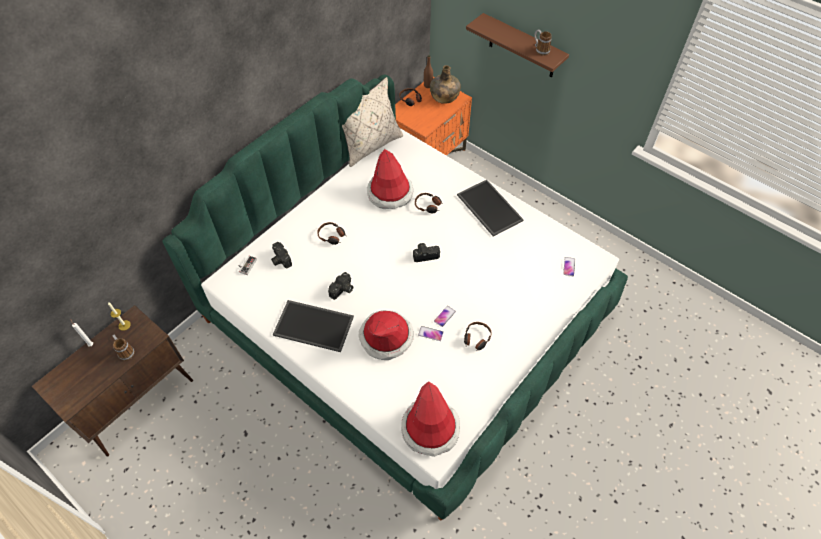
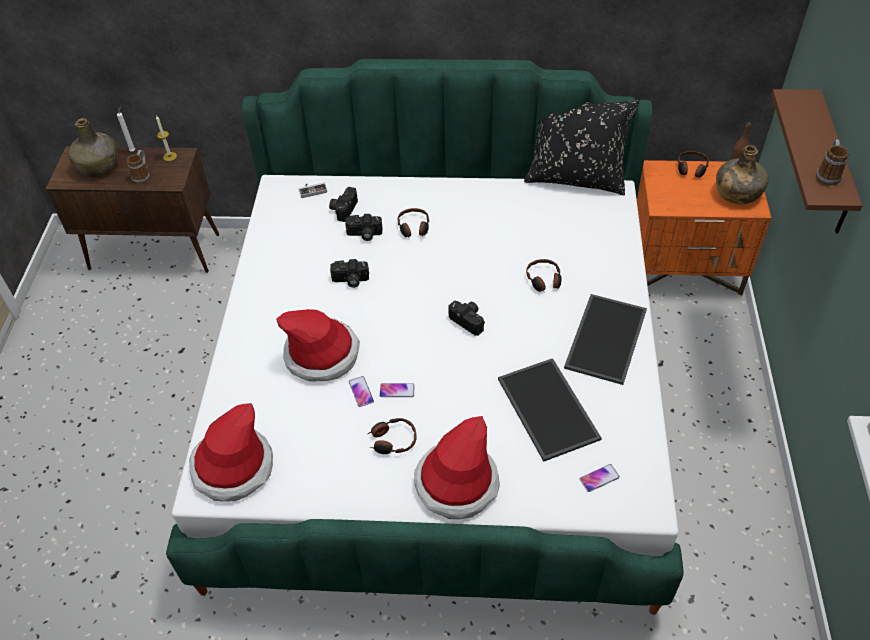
camera: 55 degrees right, 5 degrees down
(82, 374) = (99, 166): none -> green bottle
(312, 262) = (364, 234): none -> camera
(314, 325) = (286, 286): tray -> tray (550, 409)
(370, 145) = (575, 178): beige pillow -> black pillow
(390, 193) = (525, 237): hat -> hat (456, 483)

